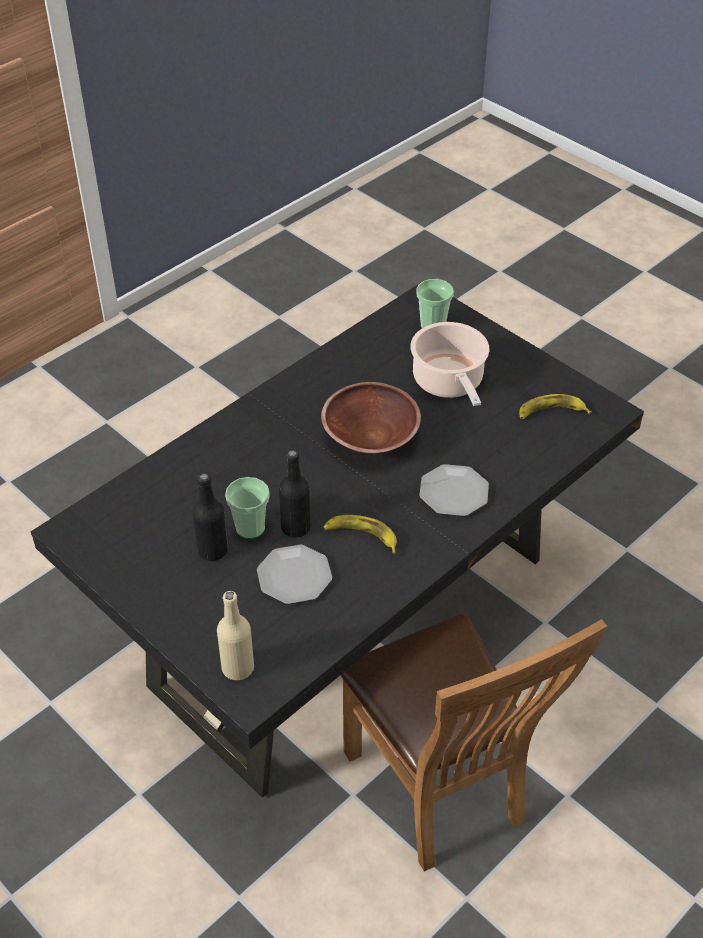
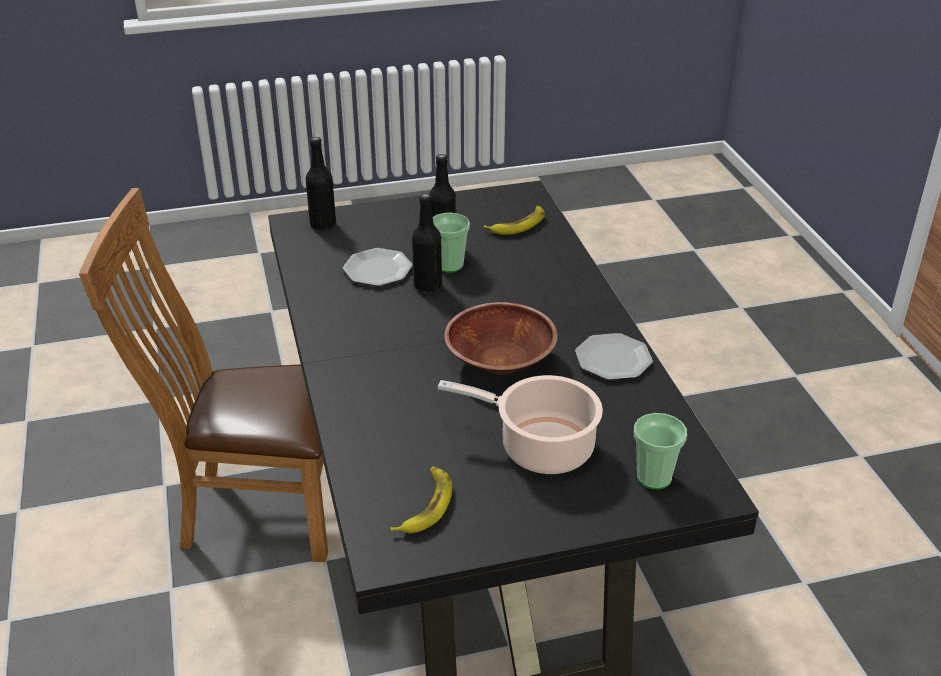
camera: 120 degrees right, 10 degrees down
(238, 668) = (323, 224): beige bottle -> black bottle
(361, 536) = (384, 314): banana -> banana (518, 224)
(453, 492) = (381, 383): plate -> plate (613, 359)

